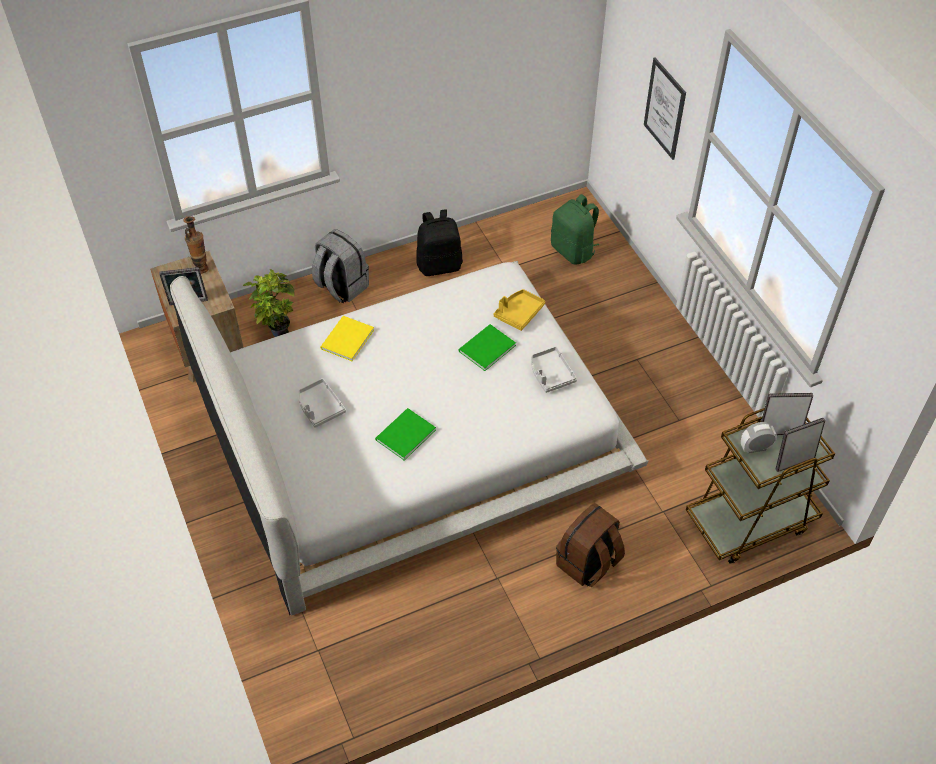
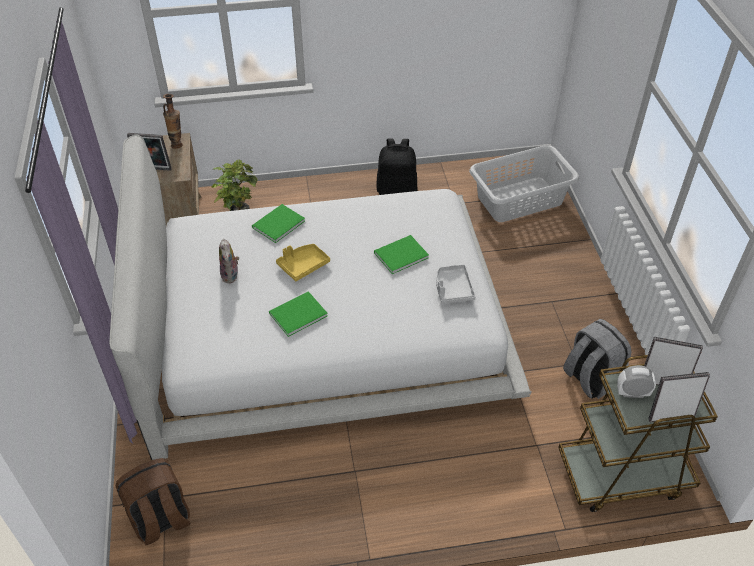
camera: 15 degrees right, 5 degrees down
(320, 407) = (231, 275): grey tray -> plush toy
(341, 286) = (306, 192): grey backpack -> grey backpack (590, 378)
(345, 340) = (276, 224): yellow book -> green book
(519, 313) = (441, 231): yellow tray -> yellow tray (303, 265)
(573, 251) = (520, 200): green backpack -> grey laundry basket
(588, 563) = (447, 478): brown backpack -> brown backpack (160, 520)
(664, 109) = (616, 64): picture -> none

